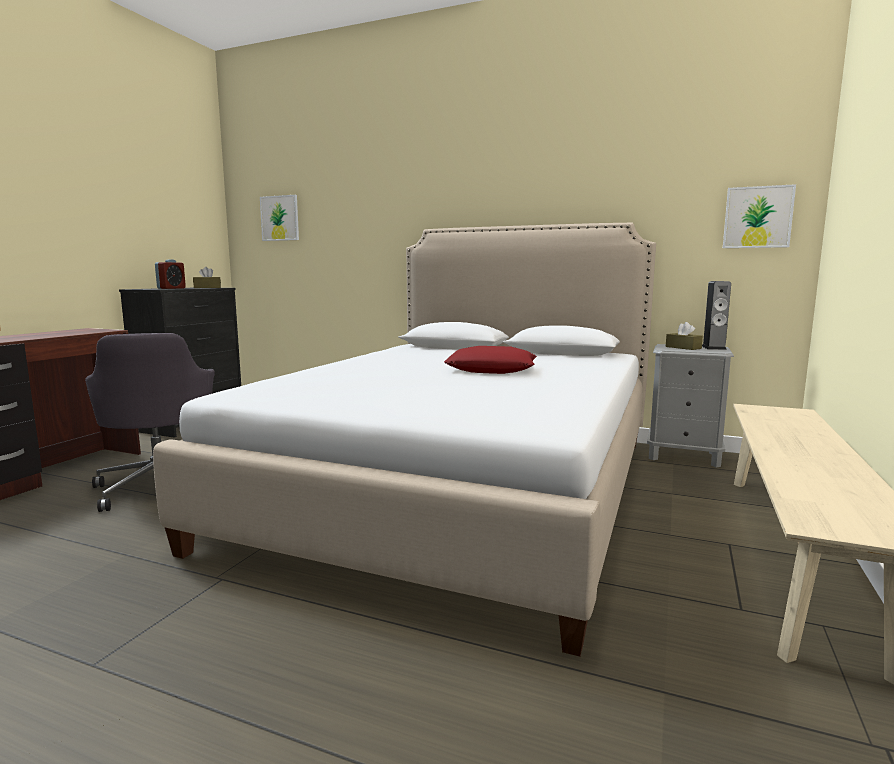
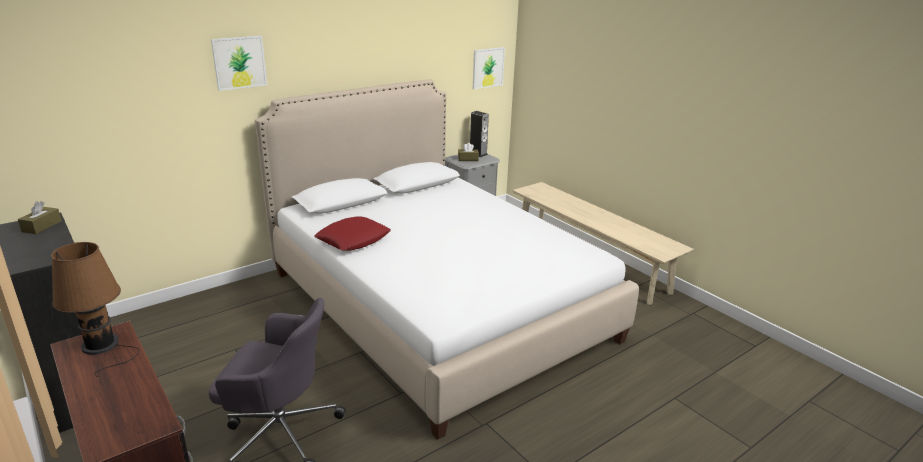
camera: 60 degrees left, 15 degrees up
(84, 331) = (102, 346): none -> brown table lamp
(171, 288) = (29, 247): alarm clock -> none
(280, 218) = (56, 103): picture -> picture (239, 62)
(491, 369) = (452, 223): red pillow -> red pillow (353, 239)

